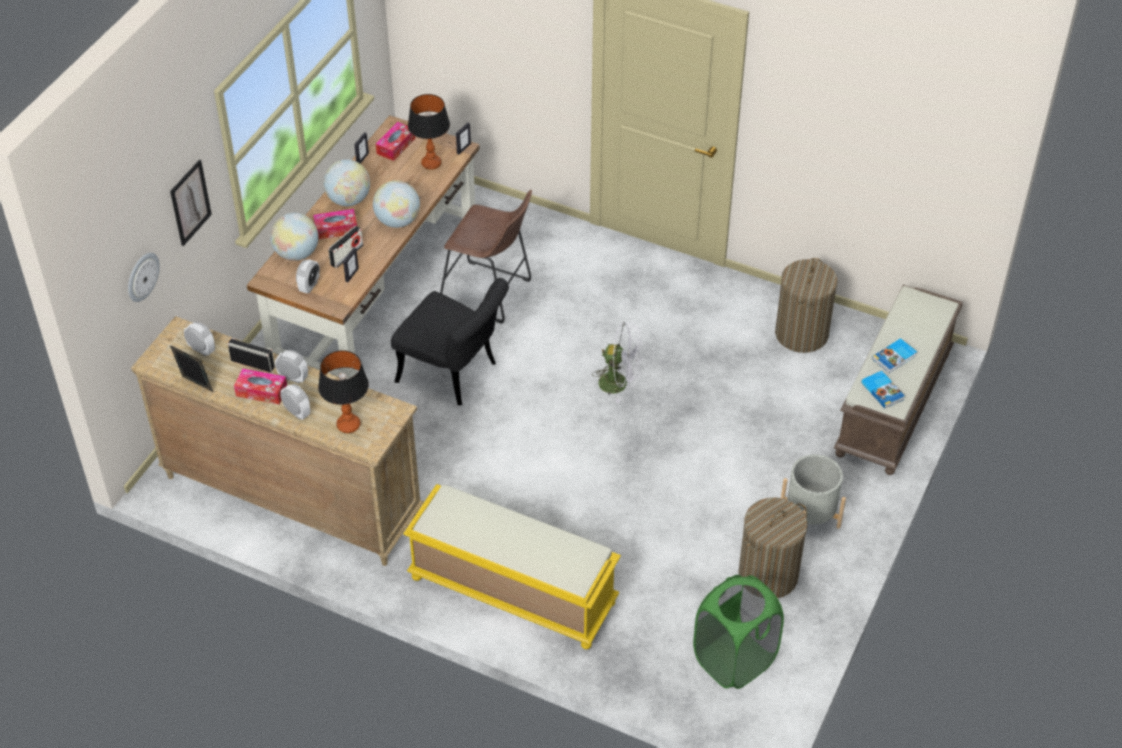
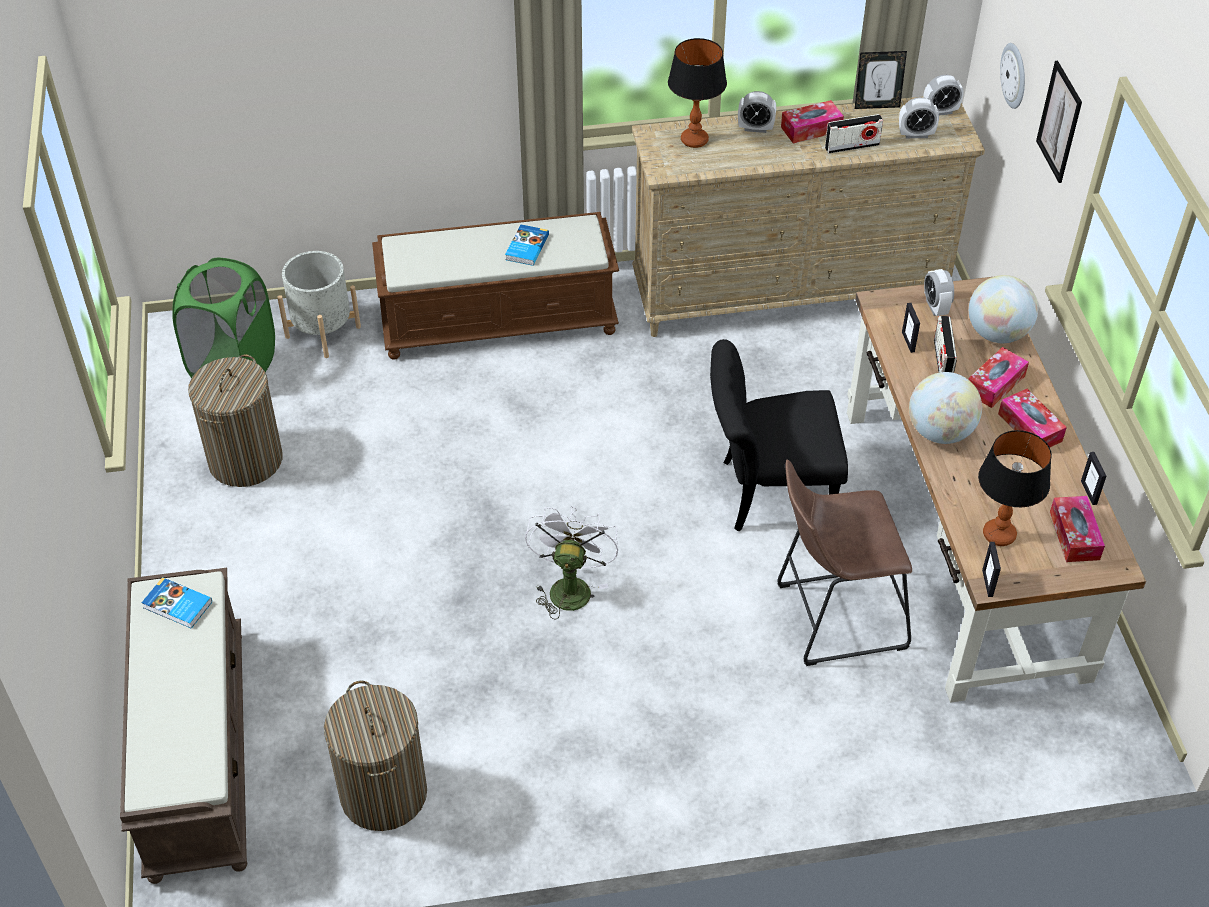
camera: 145 degrees right, 0 degrees up
(293, 377) = (798, 152): alarm clock -> alarm clock (940, 111)
(348, 200) = (1030, 427): globe -> tissue box
(511, 591) = (500, 321): yellow bench -> brown bench
(619, 383) = (569, 586): white fan -> white fan turned 120 degrees clockwise
(809, 517) = (232, 544): grey planter -> grey planter (323, 332)
(895, 357) = (182, 664): book -> book (526, 247)

